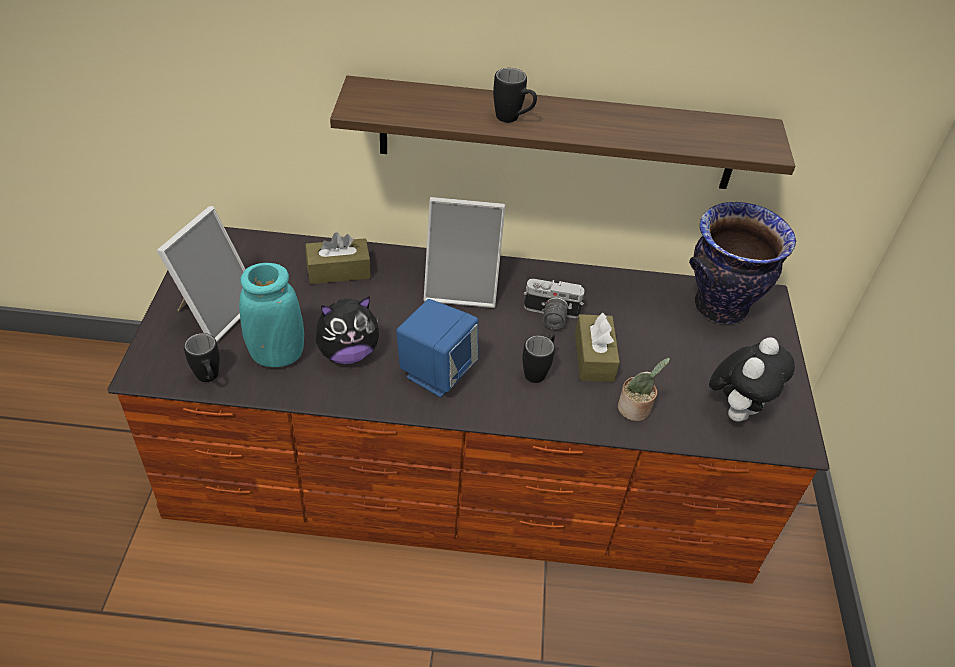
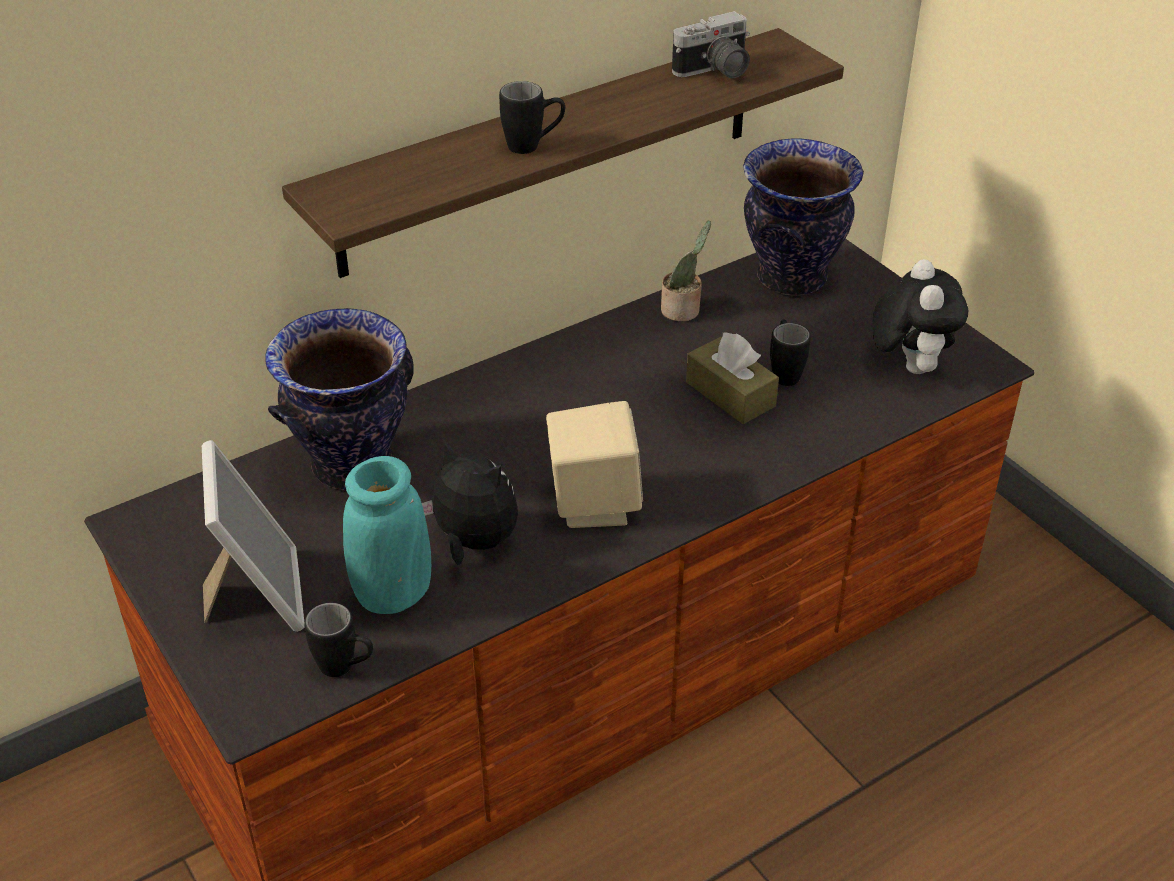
camera: 35 degrees left, 5 degrees down
(338, 271) = (351, 465): brown tissue box -> vase
(348, 353) = (473, 542): plush toy -> plush toy turned 90 degrees counterclockwise
(436, 372) = (593, 503): blue speaker -> beige speaker
(462, 288) = (515, 403): picture frame -> none
(538, 370) = (692, 439): black mug -> black mug (784, 371)
(550, 316) = (642, 380): camera -> camera (715, 71)
(635, 410) = (824, 420): potted plant -> potted plant (683, 311)

